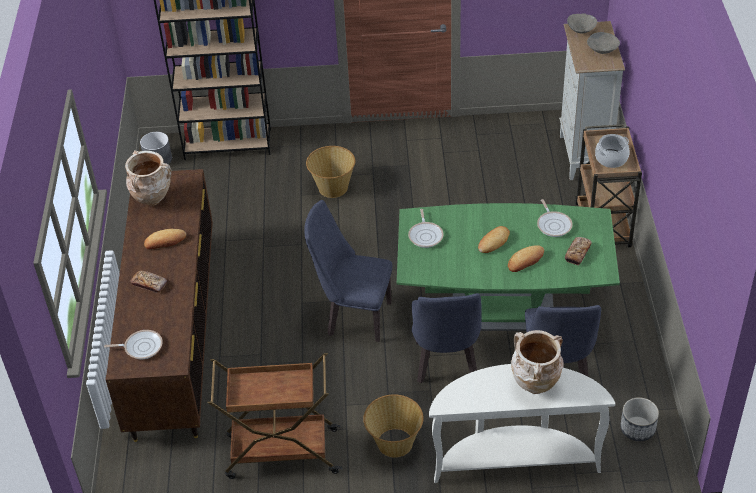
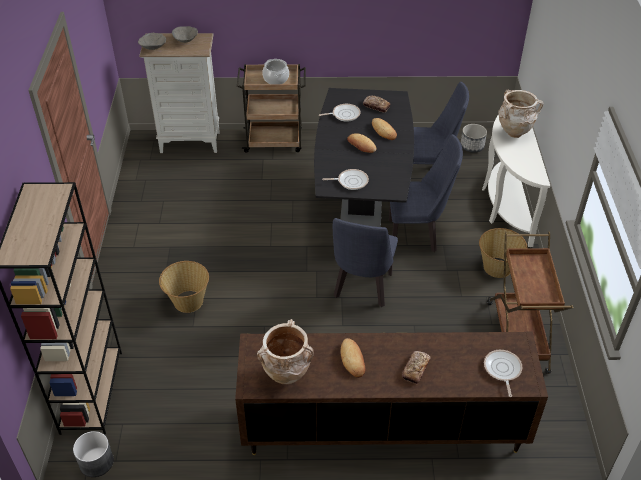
camera: 90 degrees left, 0 degrees up
(503, 312) = (361, 200): green dining table -> black dining table

